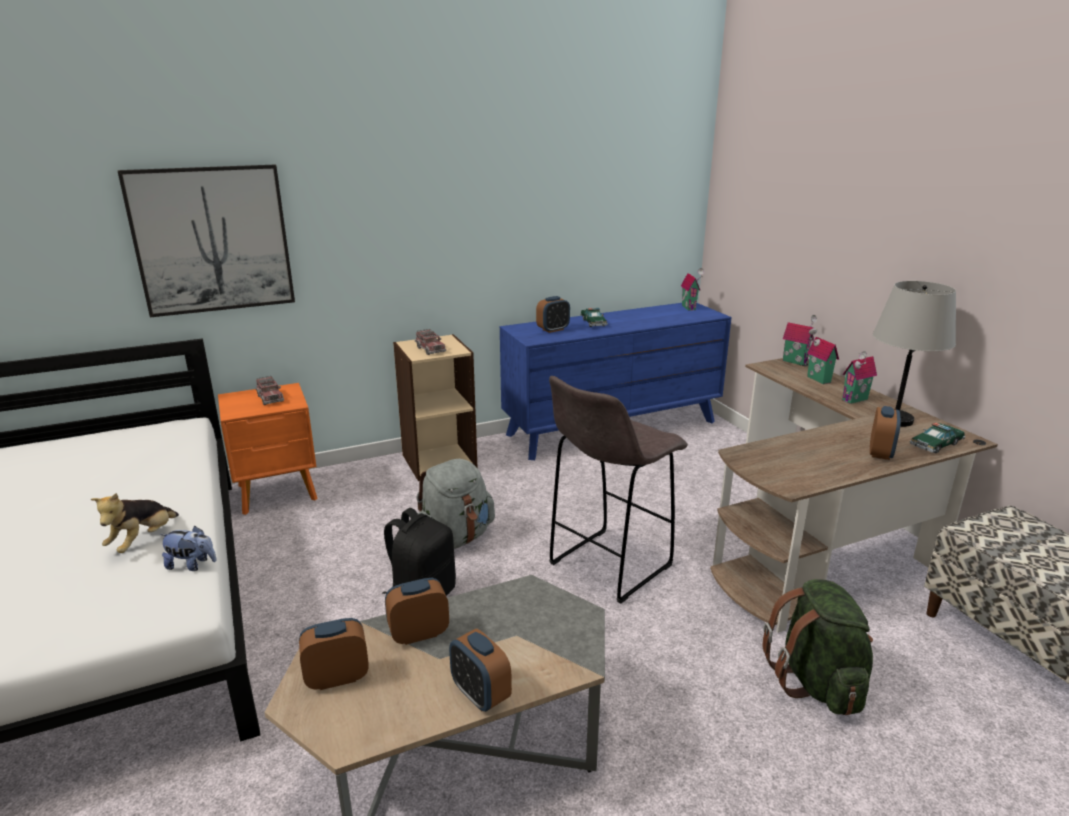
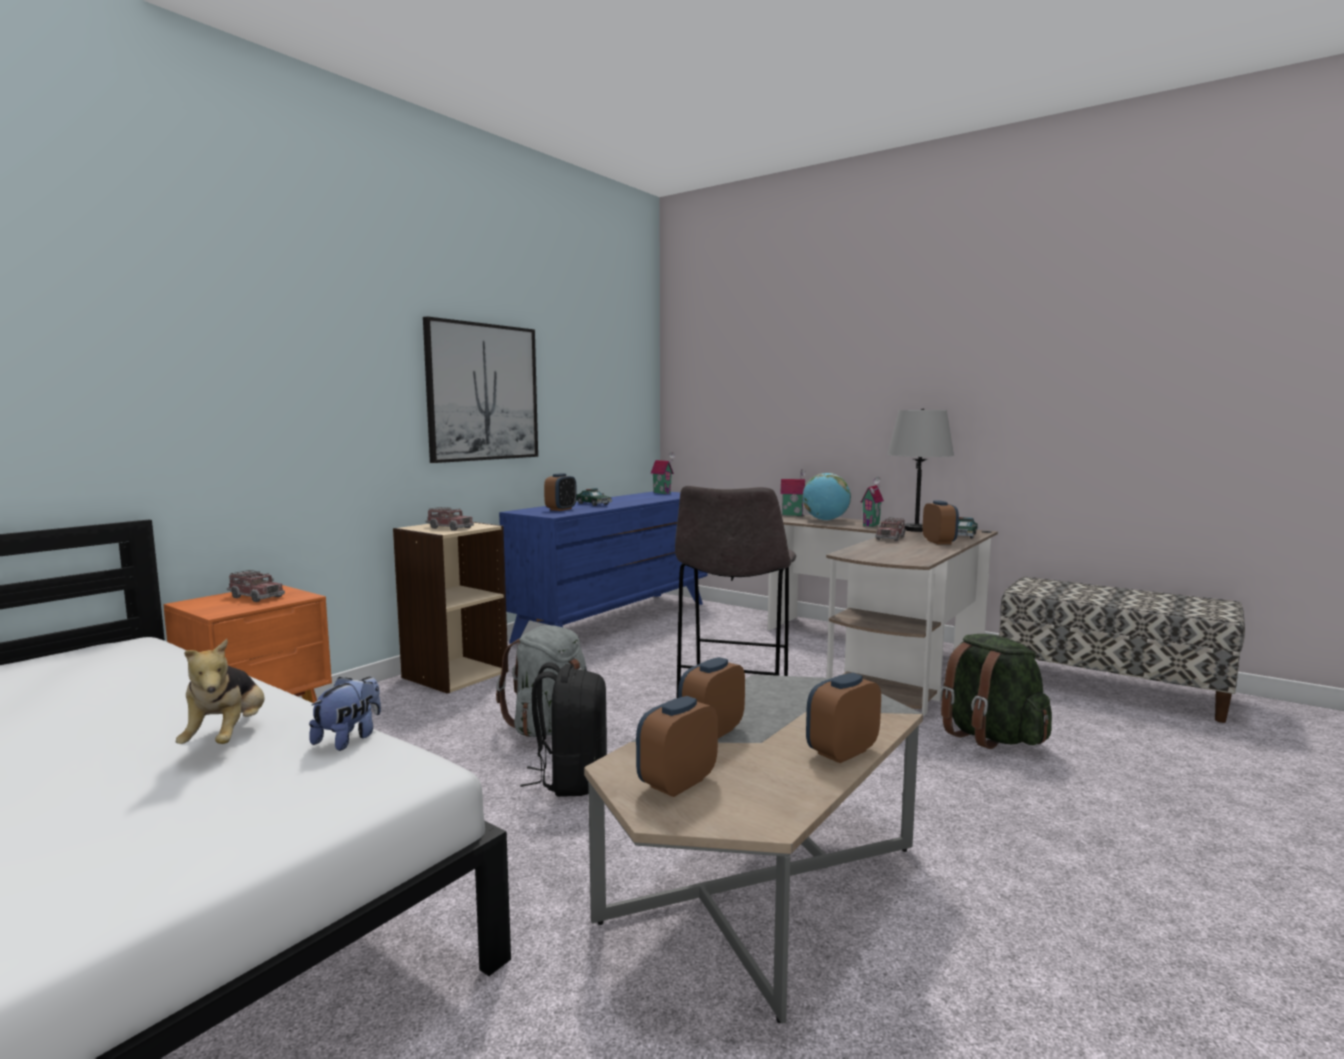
camera: 30 degrees left, 15 degrees down
(192, 565) = (349, 738): plush toy -> plush toy turned 45 degrees counterclockwise
(212, 240) = (170, 384): picture -> picture (483, 392)
(480, 695) = (842, 752): alarm clock -> alarm clock turned 120 degrees clockwise
(817, 379) = (825, 520): toy house -> globe
(836, 432) = (890, 538): none -> toy truck

